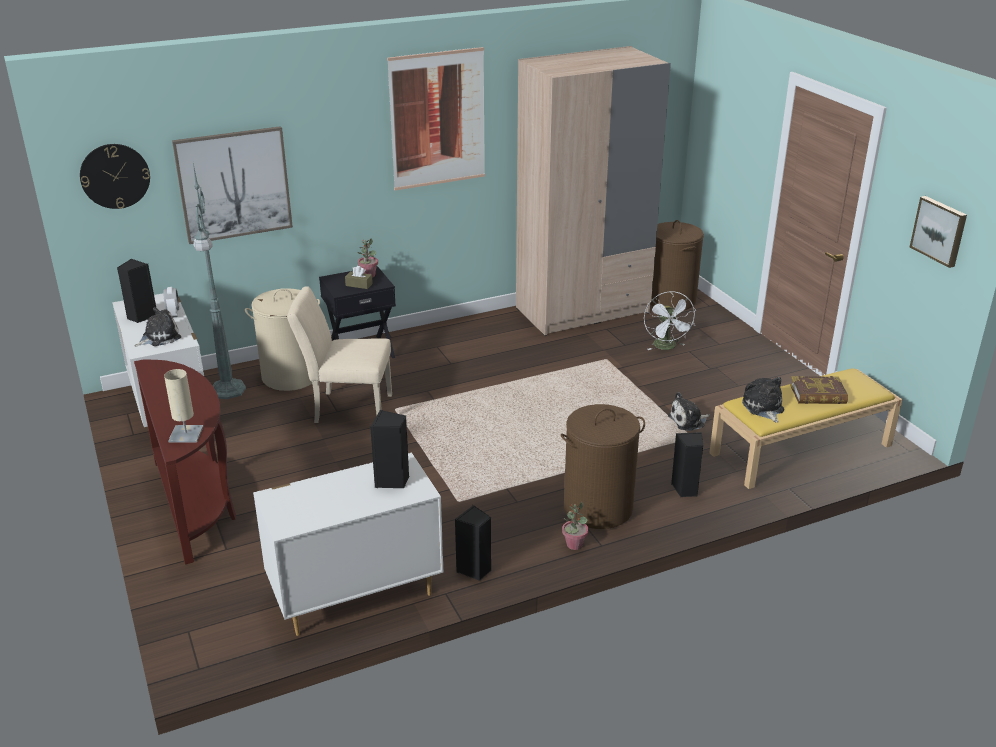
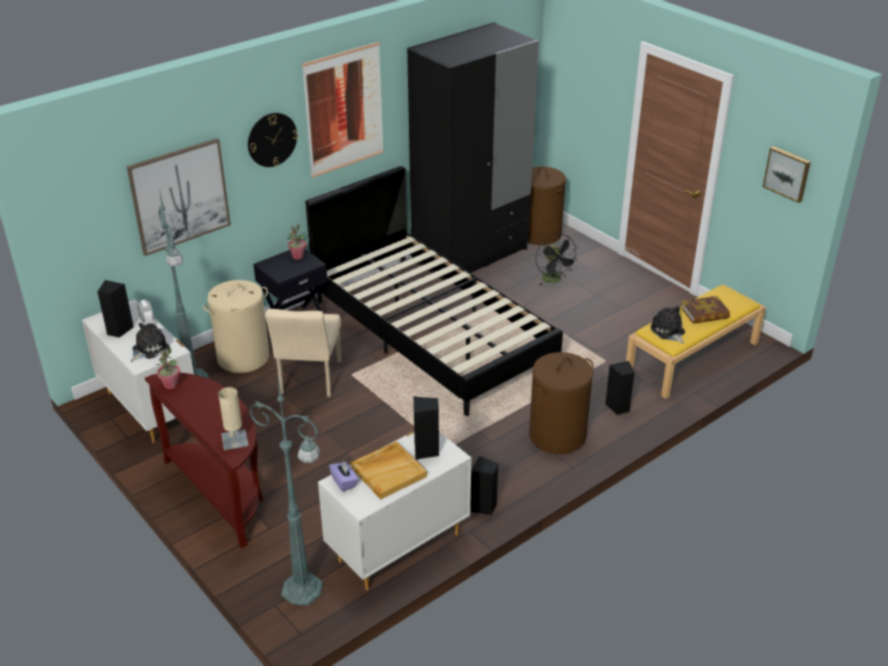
camera: 15 degrees left, 5 degrees up
(115, 176) = (79, 206): wall clock -> wall clock (272, 139)
(228, 622) = (304, 590): none -> green floor lamp
(281, 498) = (344, 482): none -> purple tissue box
(337, 495) = (389, 471): none -> beige tray
(346, 408) = (309, 381): beige chair -> beige chair turned 75 degrees counterclockwise
(359, 285) = (294, 267): brown tissue box -> none
(502, 380) = (431, 333): none -> black bed
(574, 544) = (551, 470): potted plant -> potted plant (170, 385)
(583, 310) = (470, 255): beige wardrobe -> black wardrobe
(667, 347) = (554, 280): white fan -> black fan
(688, 421) = (597, 346): plush toy -> none

